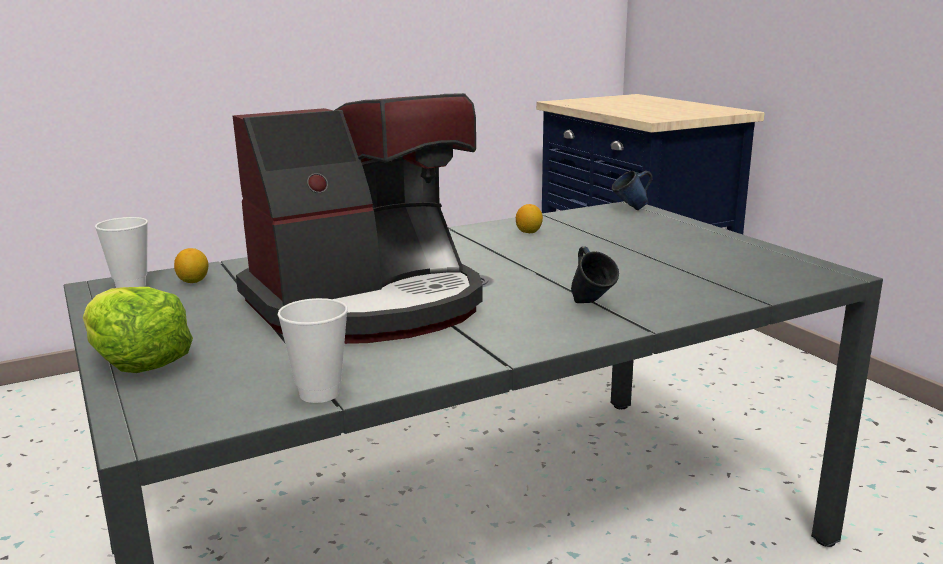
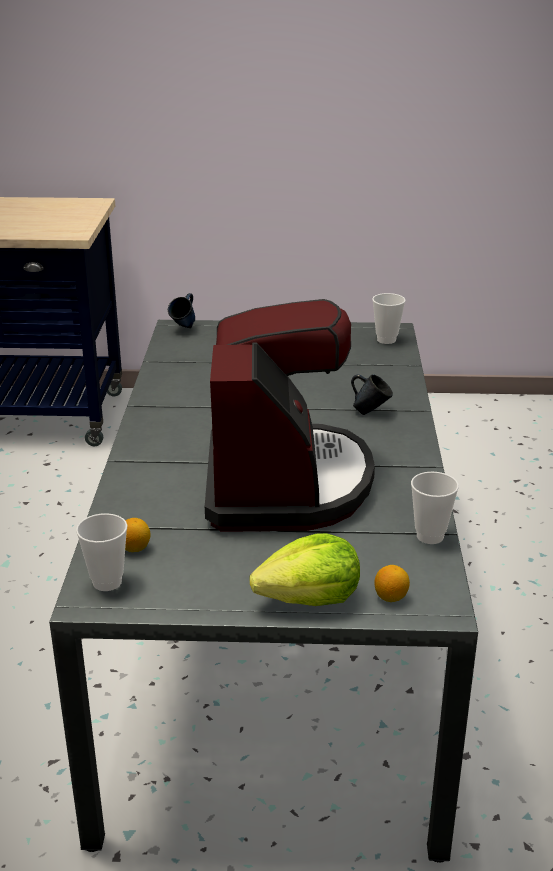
camera: 60 degrees left, 10 degrees up
(529, 232) = (190, 381): lemon -> lemon (390, 597)
(798, 276) = (386, 340): none -> cup

